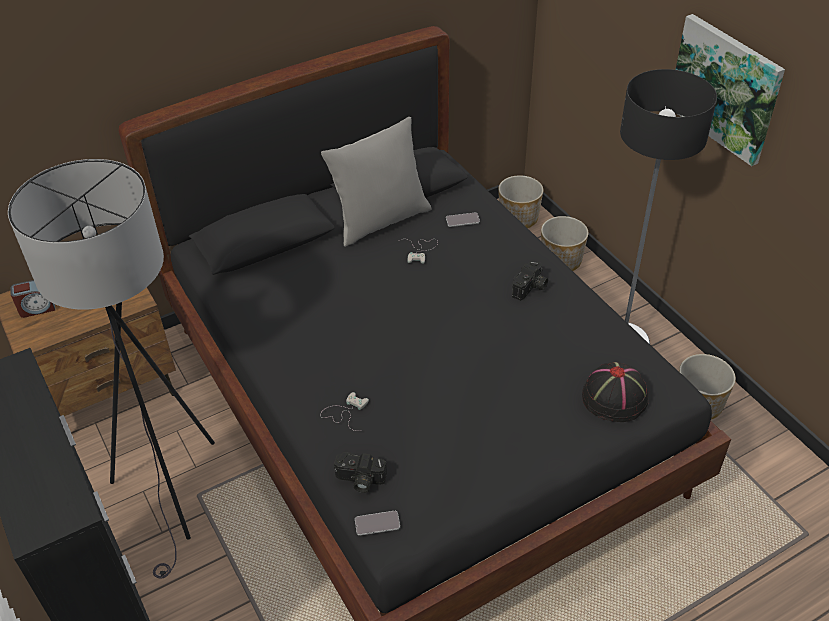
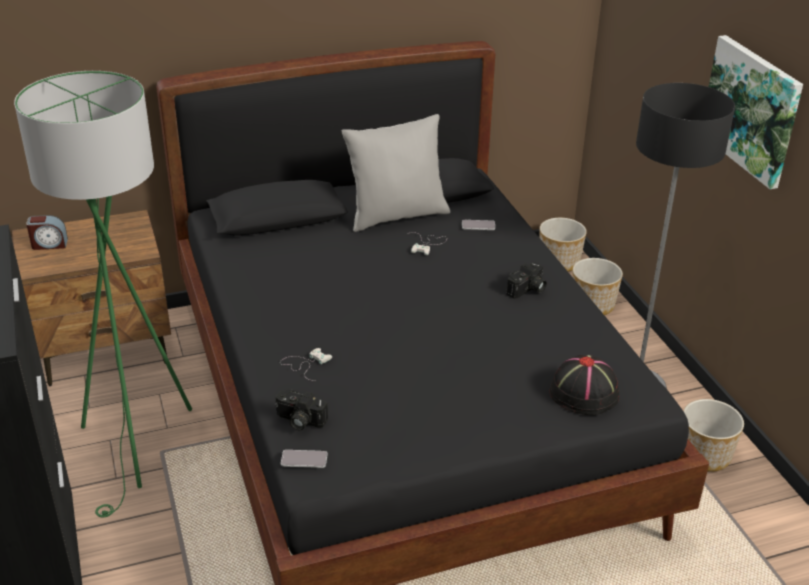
camera: 10 degrees right, 10 degrees down
(175, 494) = (139, 447): grey floor lamp -> green floor lamp

